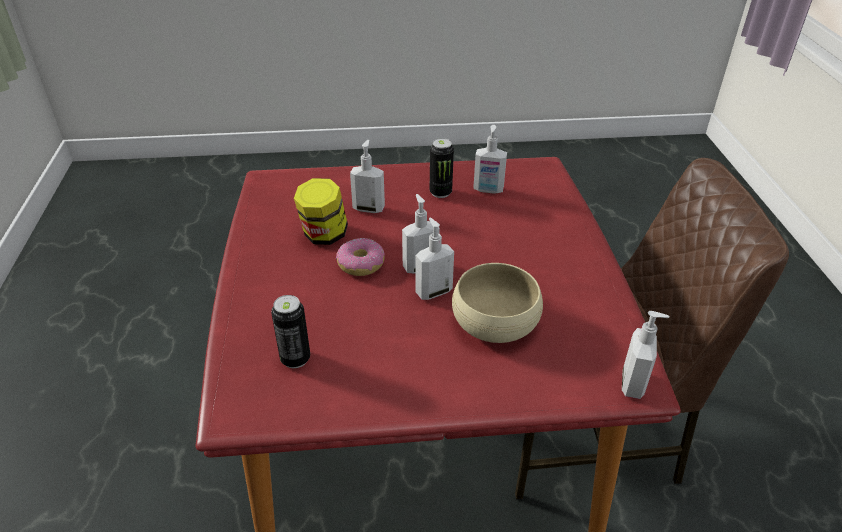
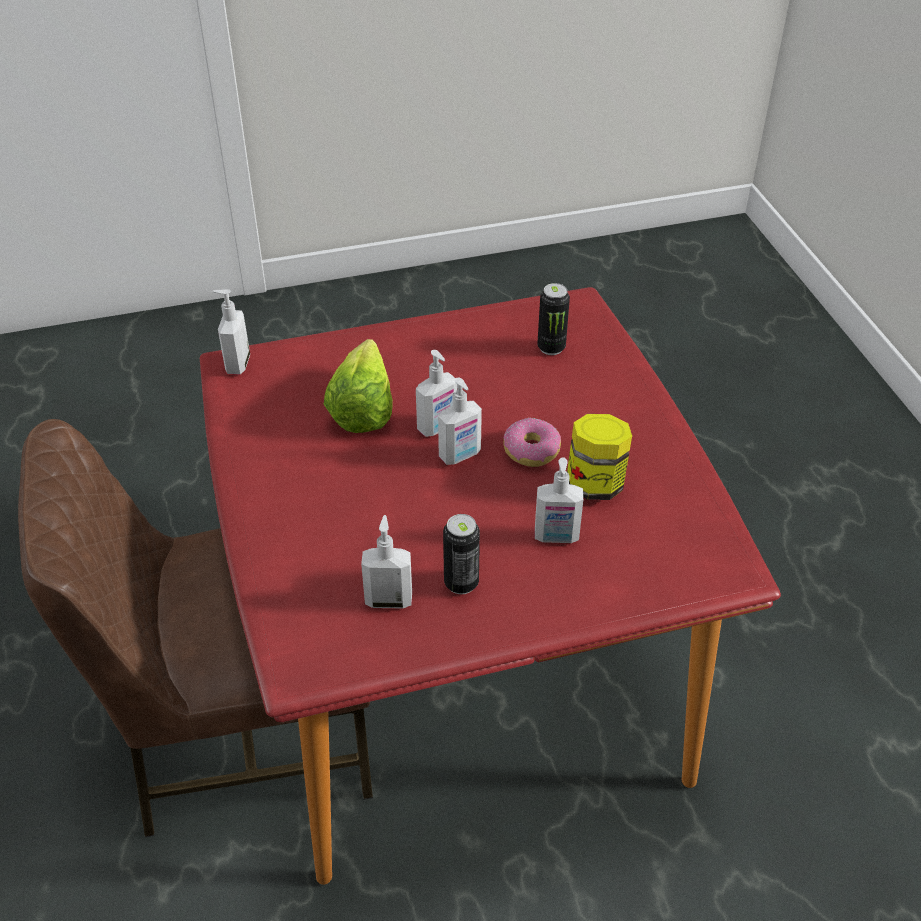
camera: 170 degrees right, 5 degrees up
(495, 322) = (366, 403): beige bowl -> lettuce

